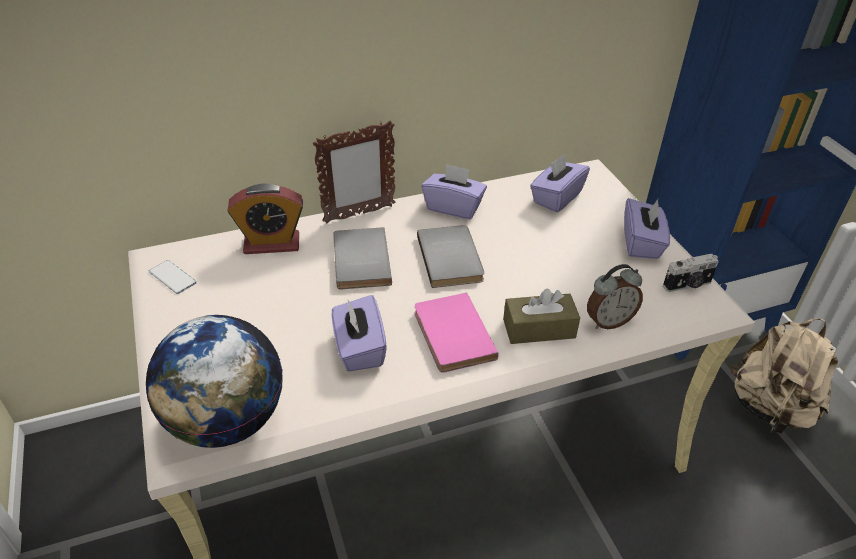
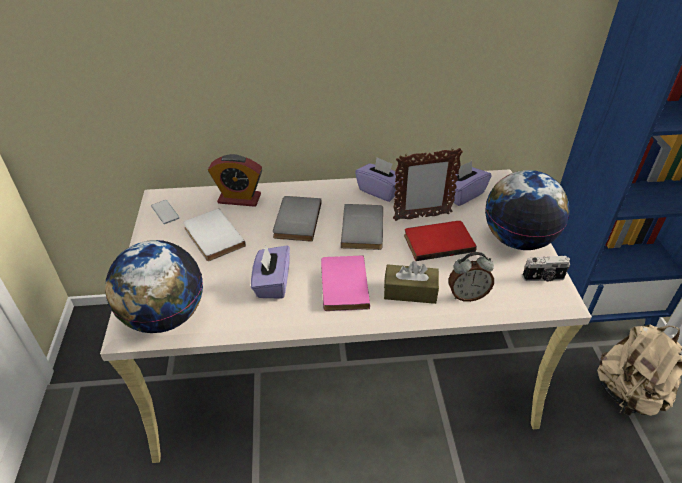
camera: 15 degrees right, 0 degrees up
(253, 301) = (212, 237): none -> white book
(358, 214) = (308, 186): picture frame -> picture frame (421, 217)
(548, 260) = (438, 241): none -> red book
(641, 243) = (518, 239): purple tissue box -> globe

